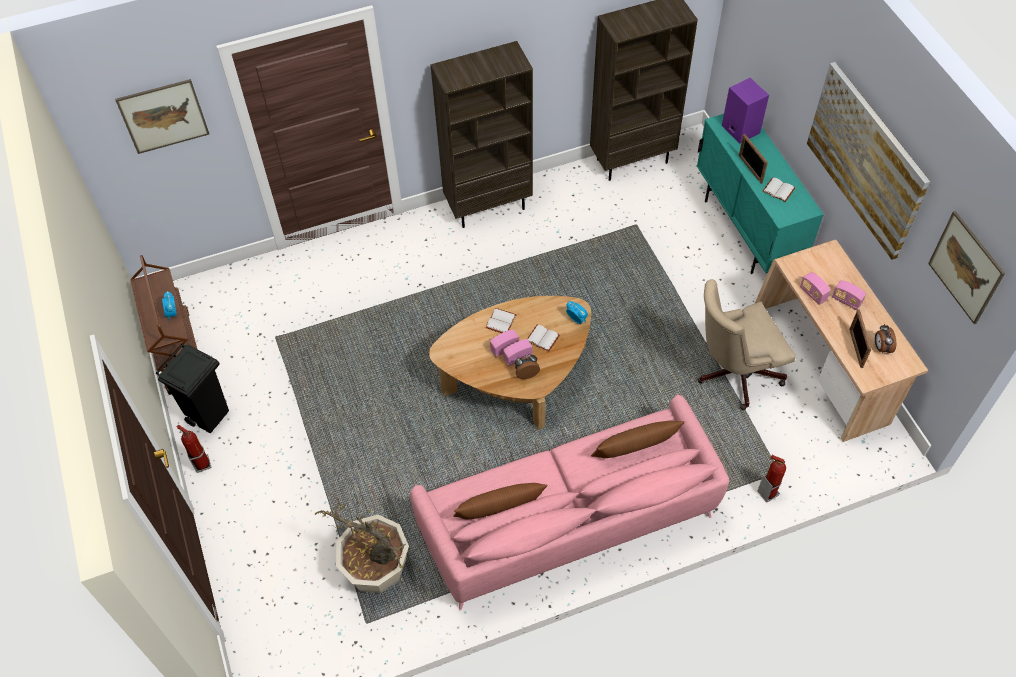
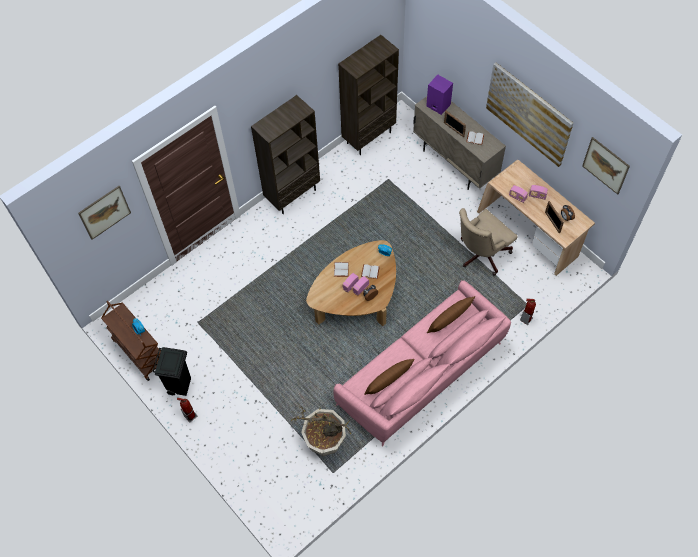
camera: 20 degrees left, 5 degrees up
(746, 231) = (454, 163): turquoise cabinet -> beige cabinet

